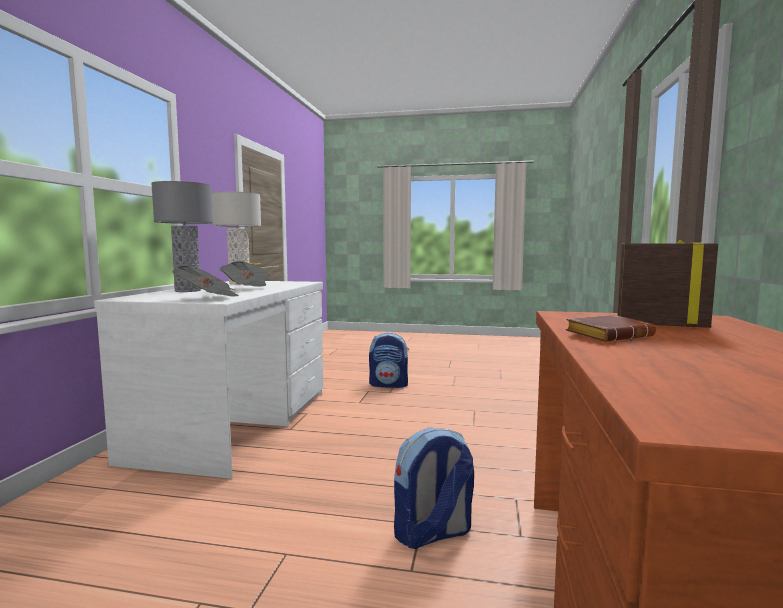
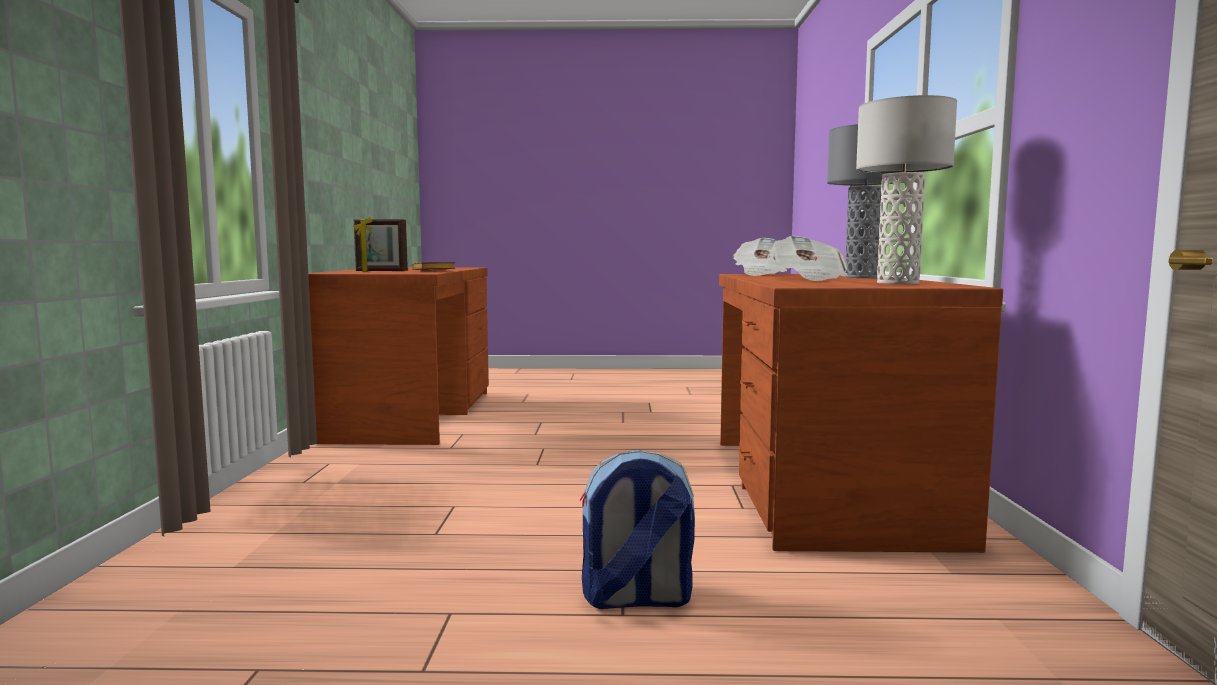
camera: 170 degrees right, 0 degrees up
(237, 423) = (821, 487): white desk -> brown desk
(432, 534) = (527, 431): backpack -> none

